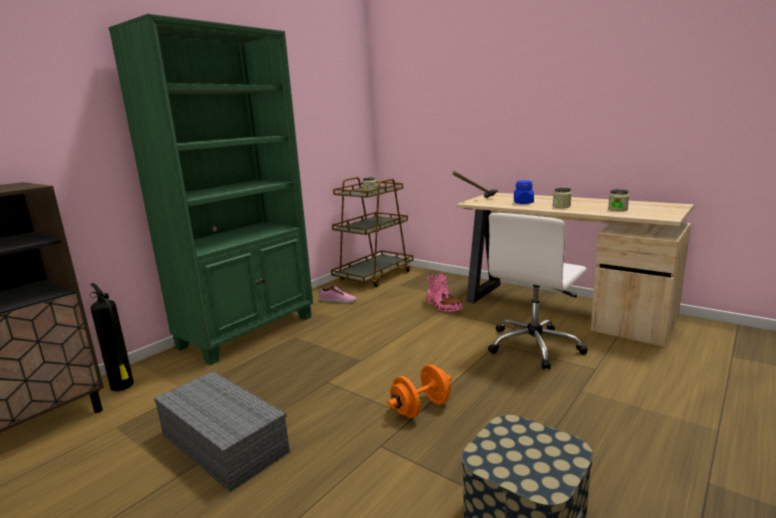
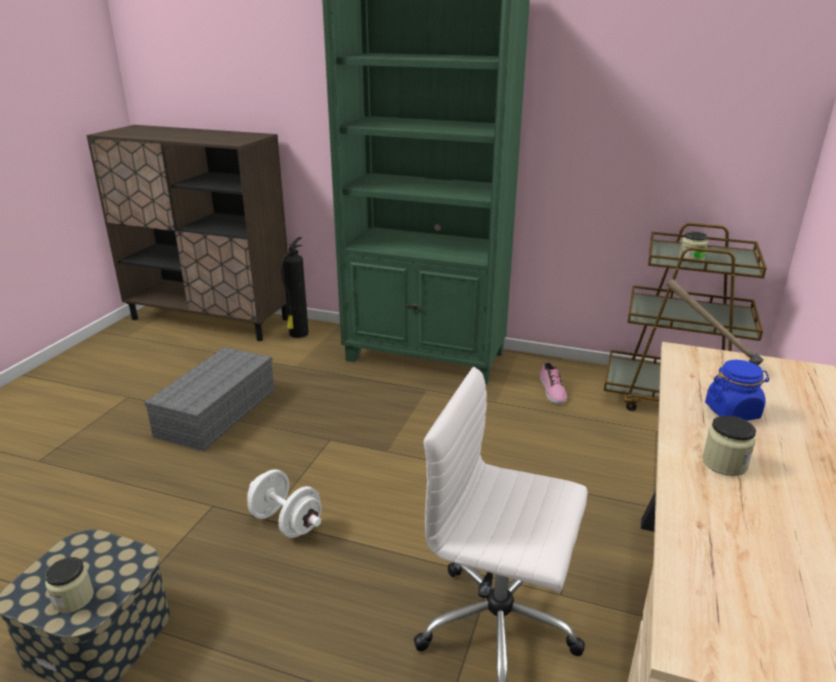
camera: 70 degrees right, 10 degrees up
(421, 408) = (286, 522): orange dumbbell -> white dumbbell
(443, 306) = (602, 494): pink boot -> none
(617, 209) = (751, 555): jar -> jar (73, 599)

